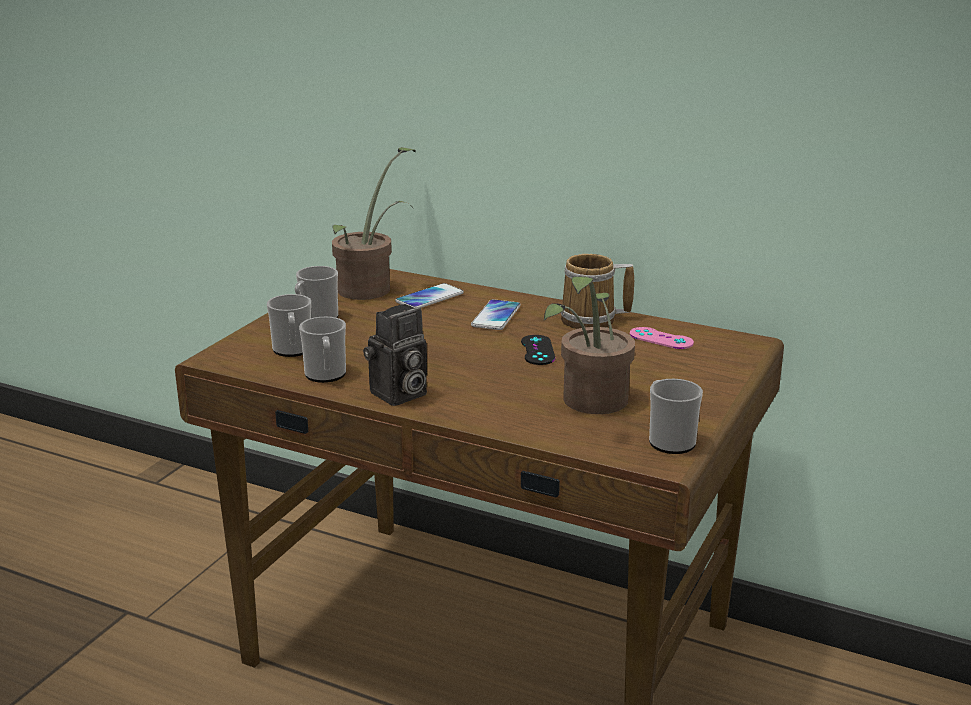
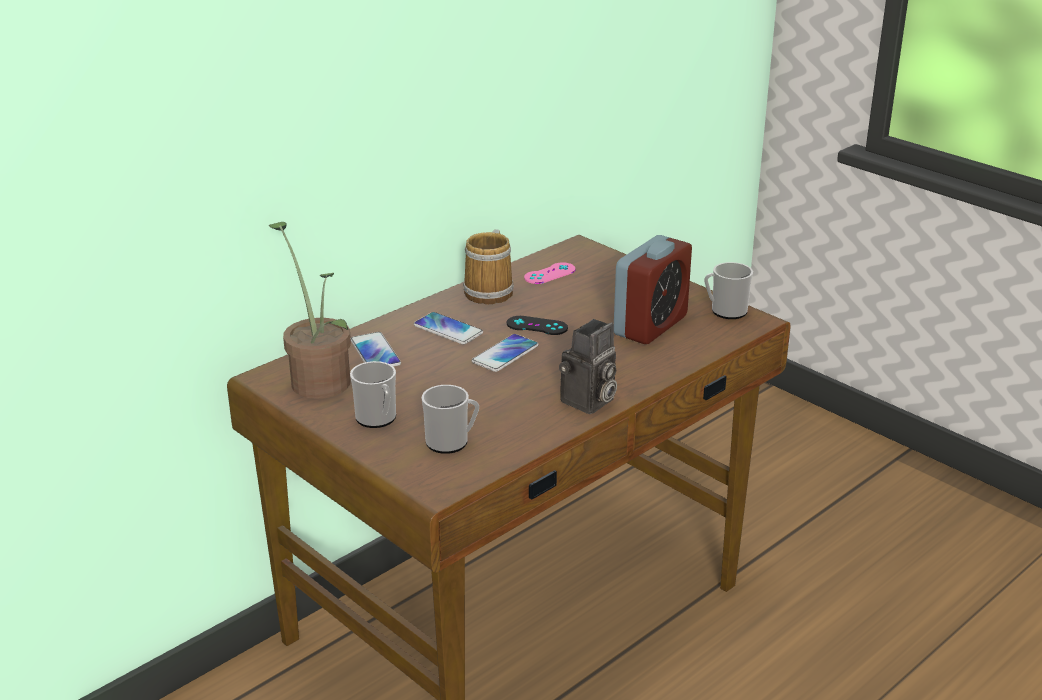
camera: 70 degrees left, 5 degrees up
(326, 376) = (524, 432): mug -> none
(398, 395) = (588, 402): camera -> camera turned 60 degrees clockwise
(467, 346) = (505, 354): none -> phone
(590, 403) = (650, 325): potted plant -> alarm clock

